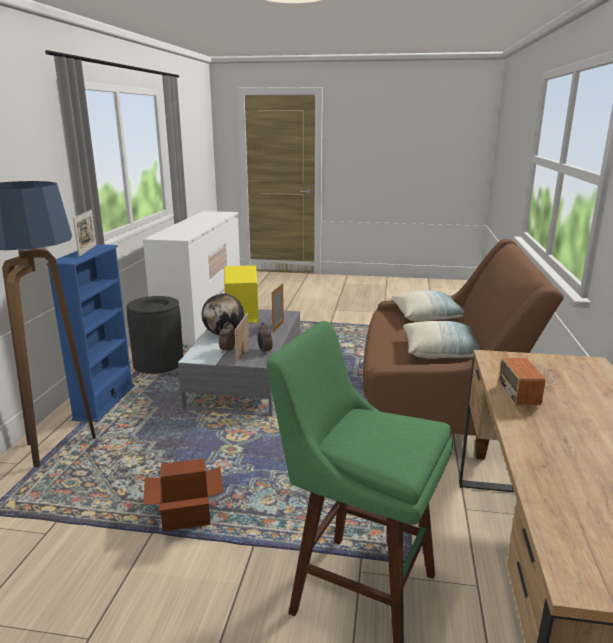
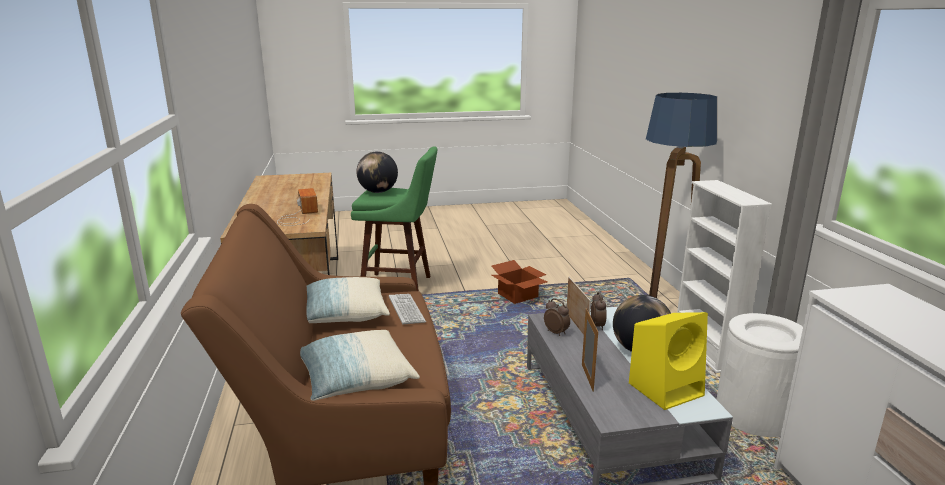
camera: 160 degrees right, 0 degrees up
(87, 250) = (736, 193): picture frame -> none
(104, 402) = (706, 350): blue bookcase -> white bookcase
(159, 364) = (753, 414): black trash can -> white trash can
(385, 348) = (406, 309): none -> keyboard
(399, 436) = (378, 192): none -> globe

